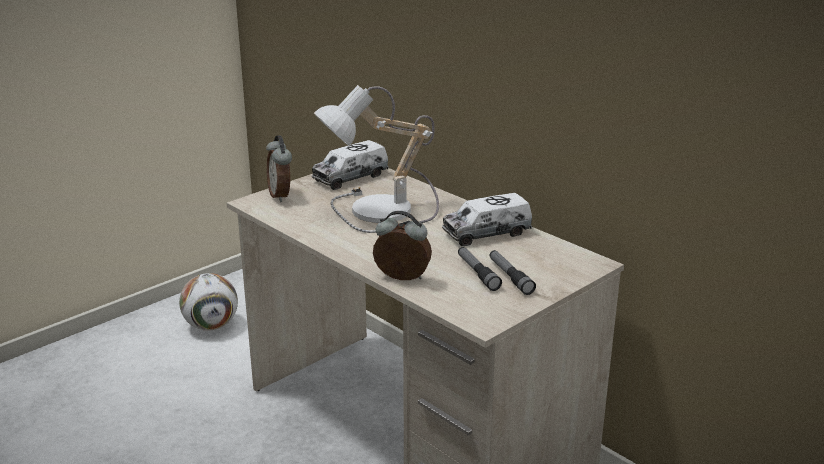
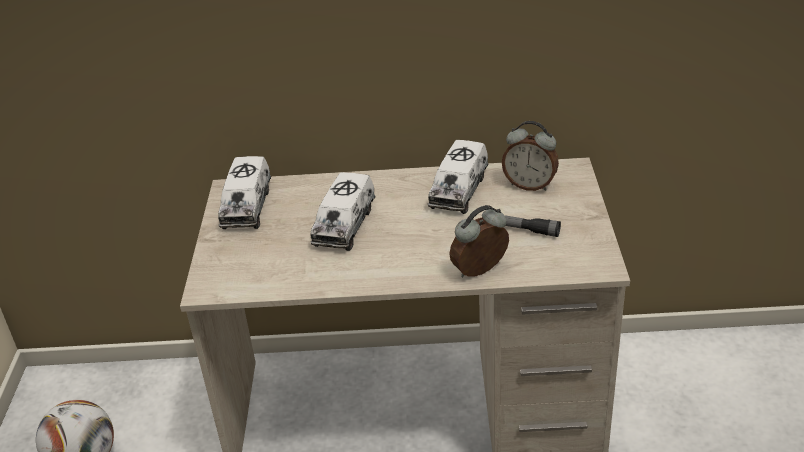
camera: 45 degrees left, 10 degrees up
(281, 195) = (221, 264): alarm clock -> alarm clock (530, 185)
(380, 213) = (344, 225): table lamp -> toy truck
(510, 277) = (546, 217): flashlight -> none

